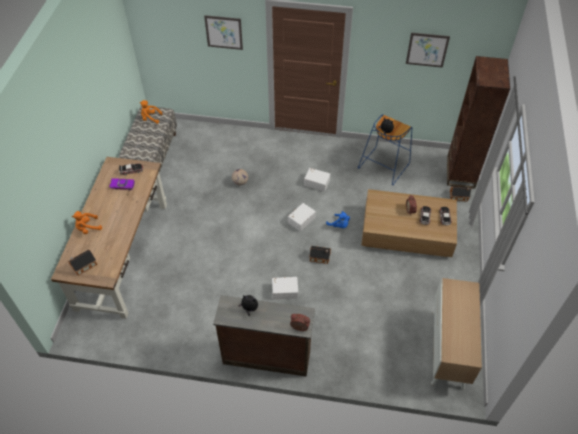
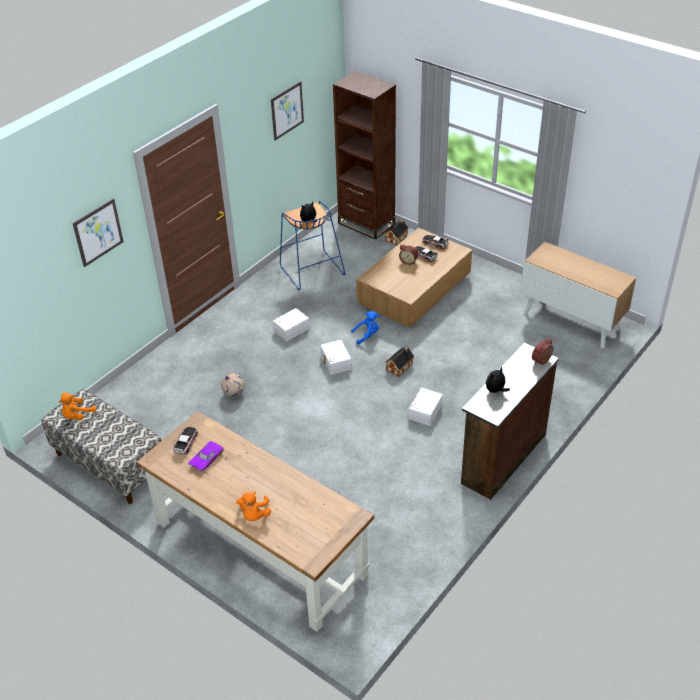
camera: 60 degrees left, 10 degrees down
(83, 266) = (317, 536): toy house -> none

